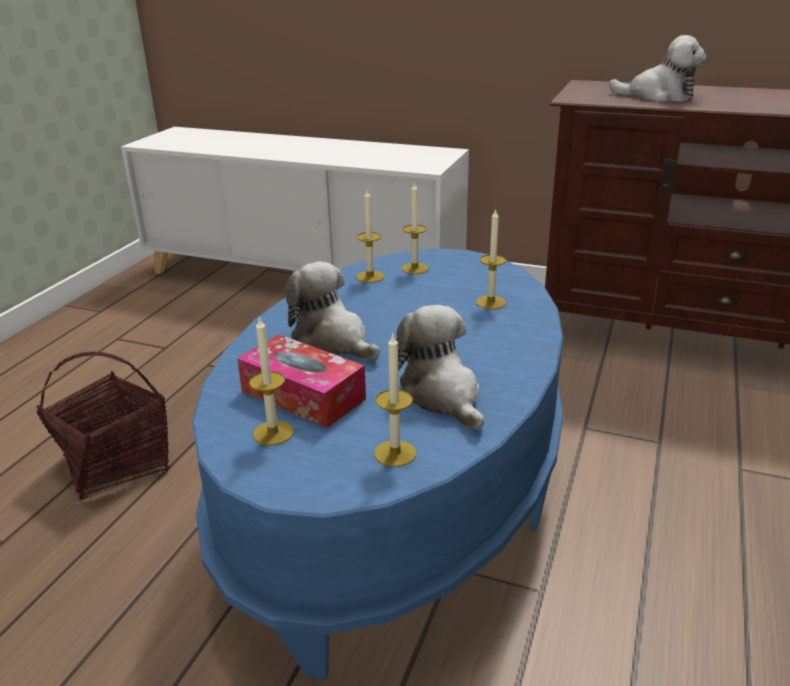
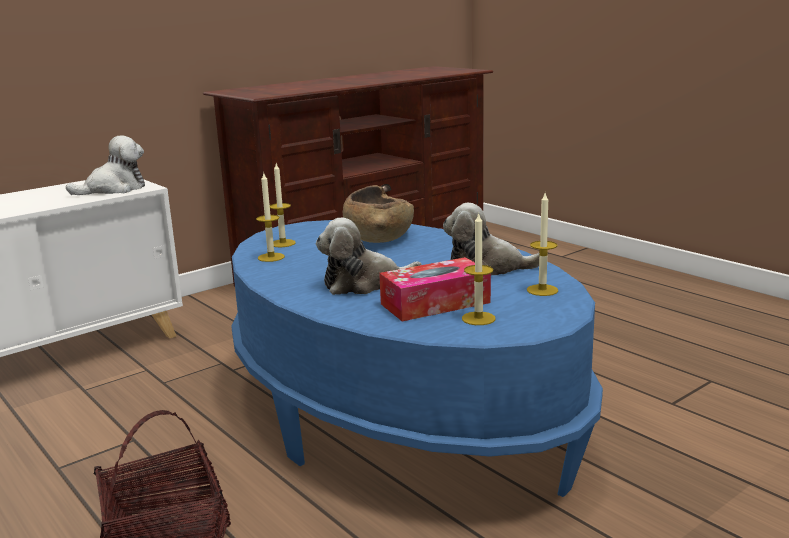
camera: 60 degrees left, 10 degrees down
(490, 302) = (378, 235): candle -> brown bowl
(658, 96) = (302, 87): plush toy -> plush toy (114, 189)

